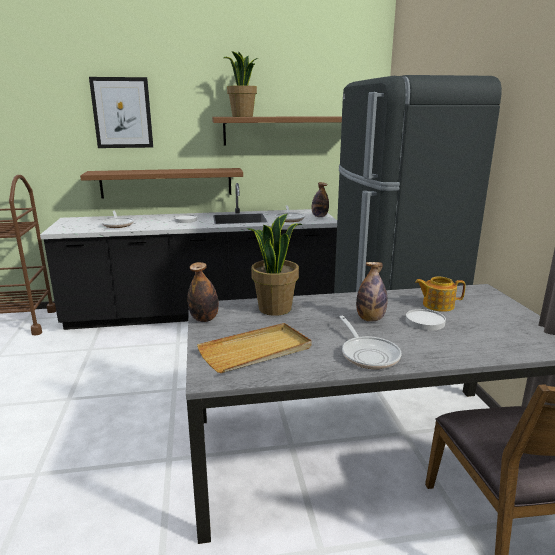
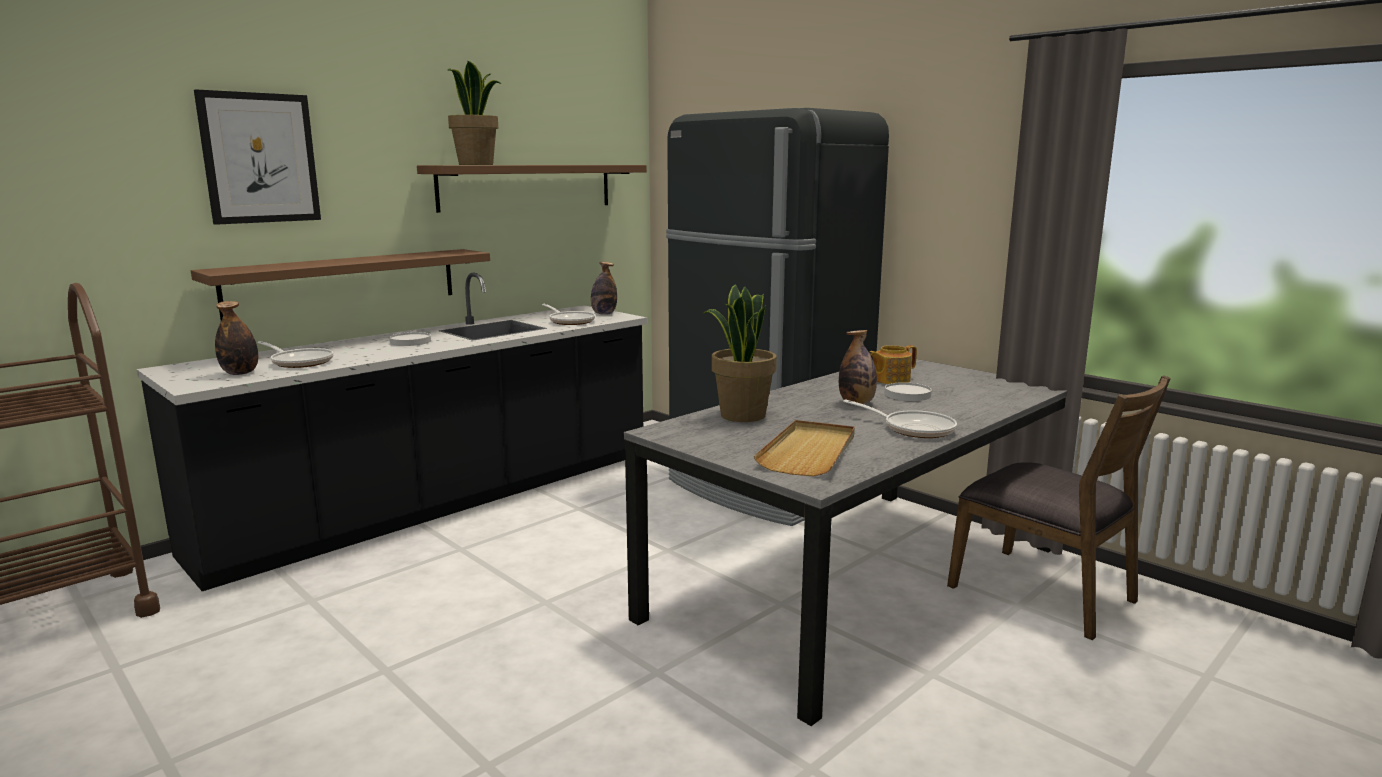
camera: 35 degrees left, 5 degrees down
(204, 319) = (685, 441): bottle -> bottle (240, 373)

